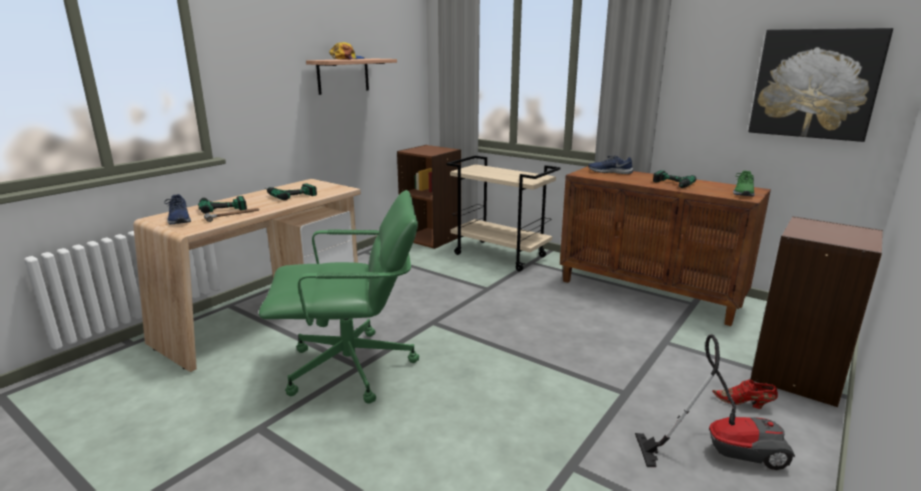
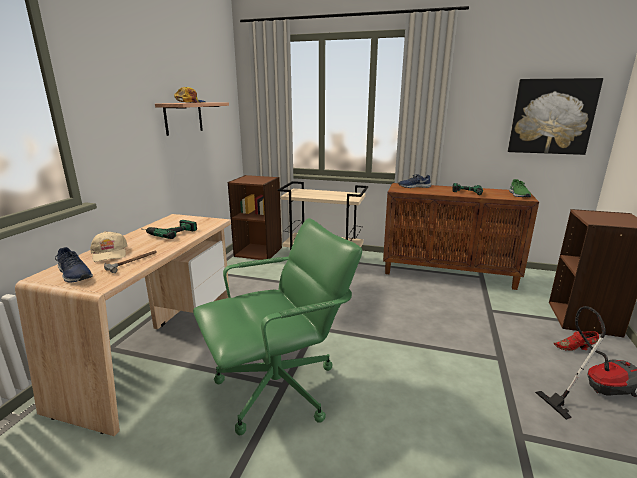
camera: 20 degrees left, 0 degrees up
(222, 206) = (109, 253): power drill -> beige cap

